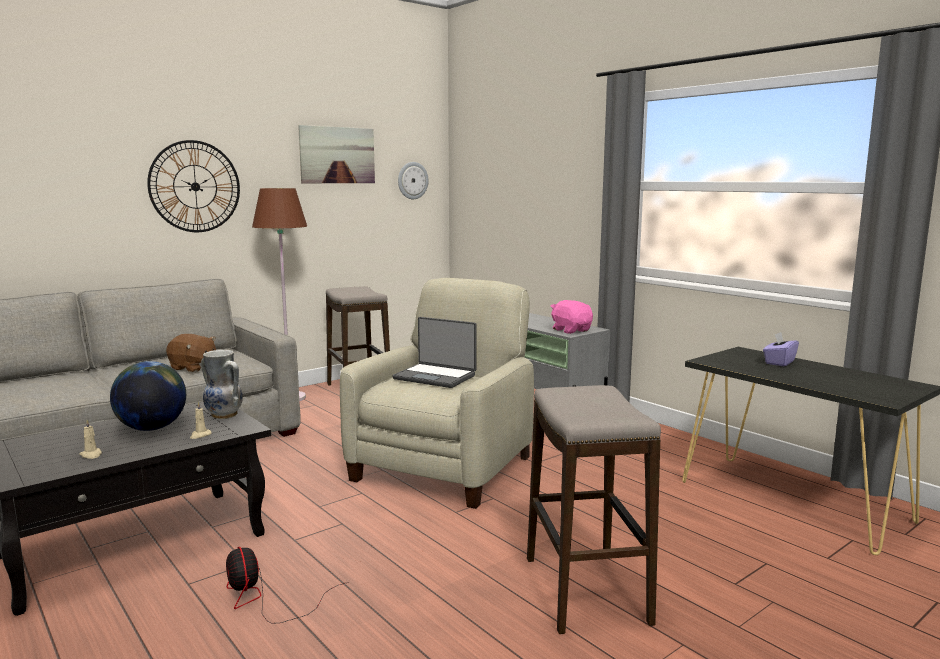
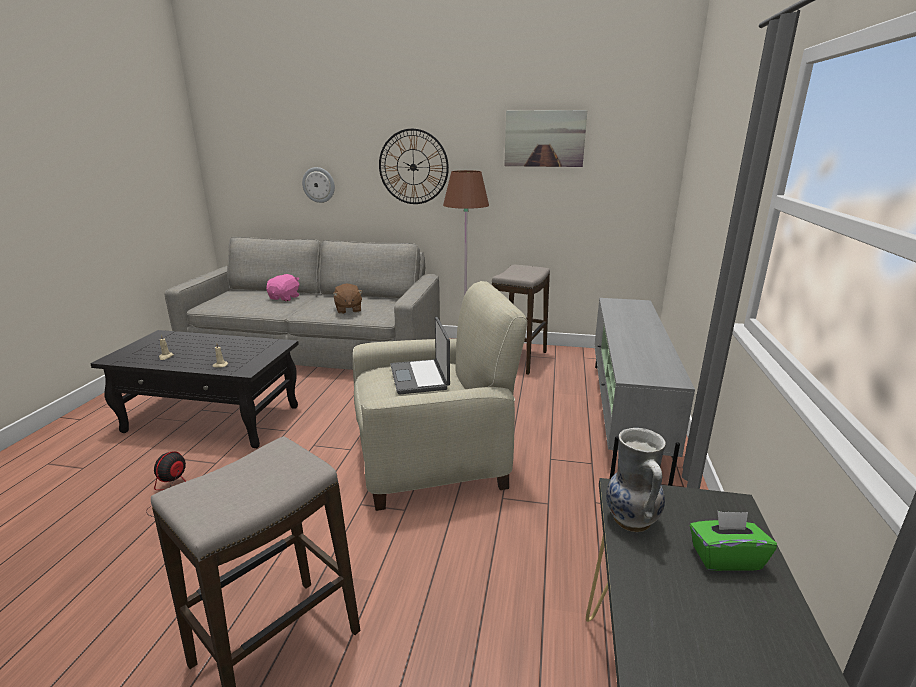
camera: 50 degrees right, 10 degrees up
(151, 428) = (222, 349): globe -> none
(223, 415) = (263, 355): vase -> vase (630, 520)
(412, 180) = (631, 165): wall clock -> wall clock (319, 185)
(571, 330) = (644, 373): pink plush toy -> pink plush toy (285, 298)
(779, 362) = (725, 558): purple tissue box -> green tissue box

